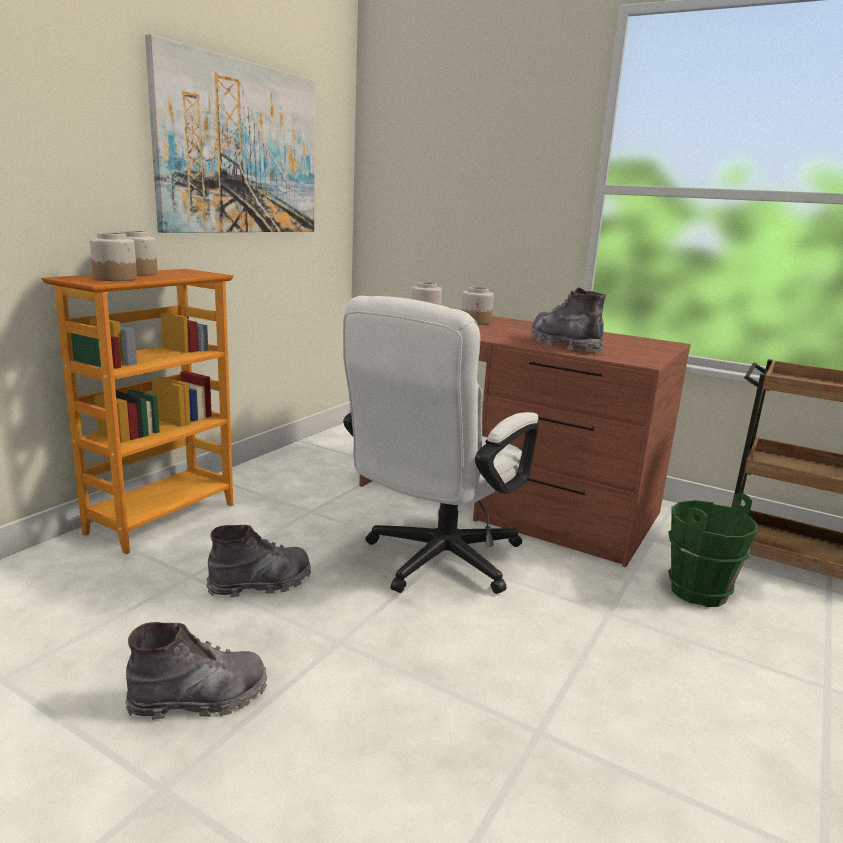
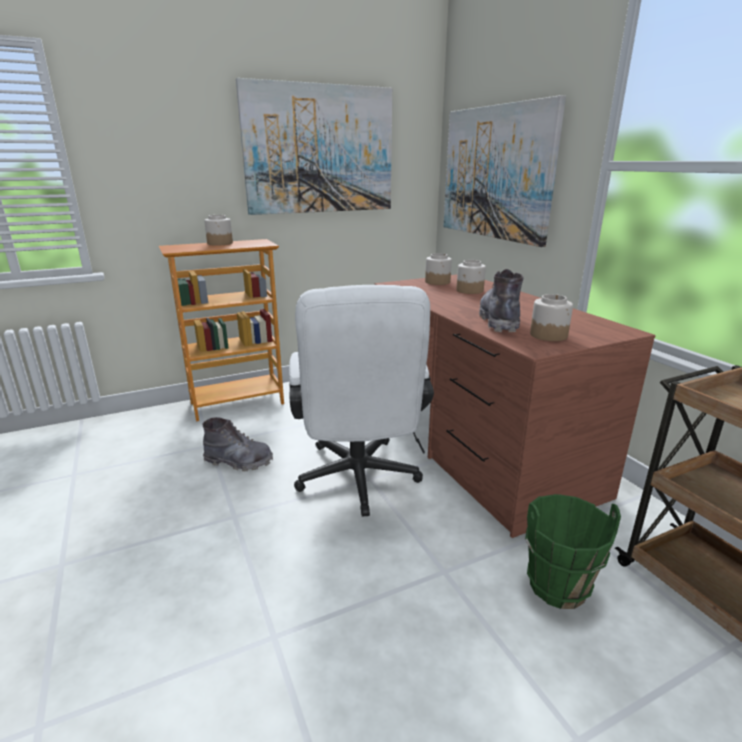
camera: 35 degrees right, 5 degrees up
(115, 278) = (194, 247): jar -> jar (548, 335)
(200, 698) = (131, 521): grey boot -> none
(434, 563) = (358, 482): white office chair -> white office chair turned 75 degrees counterclockwise
(451, 192) = (496, 173): none -> picture

